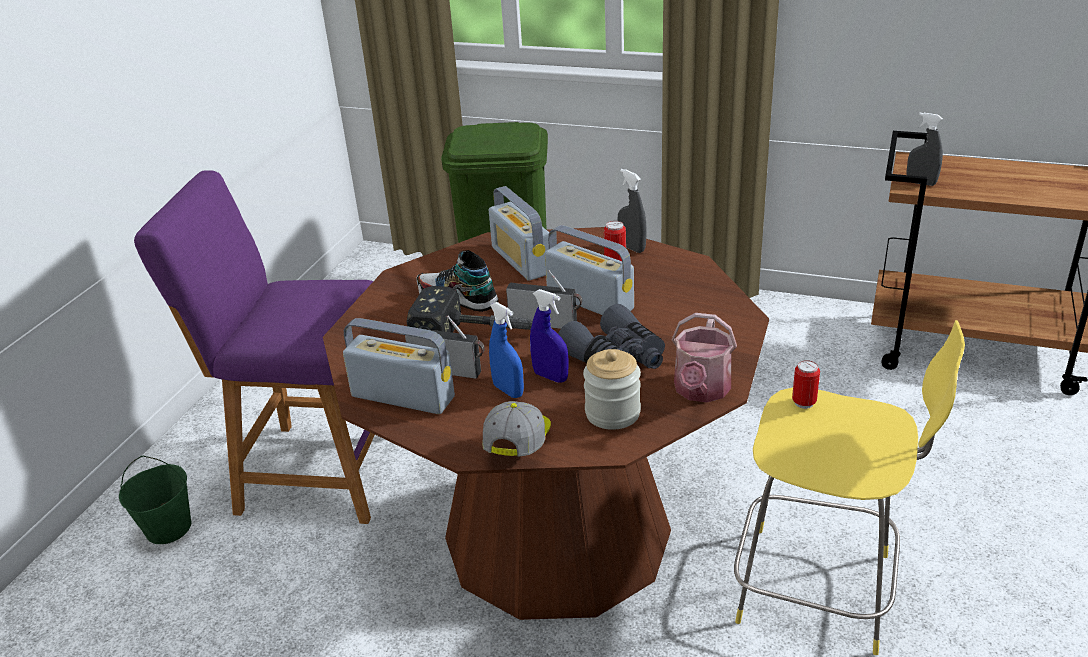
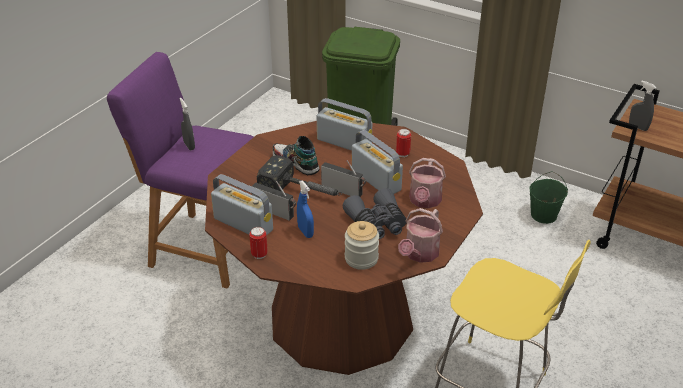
camera: 10 degrees right, 5 degrees up
(168, 528) = (108, 267): green bucket -> green bucket (543, 215)
(519, 443) = (300, 267): cap -> none
(521, 260) = (344, 143): radio -> radio turned 135 degrees clockwise
(550, 376) = (333, 227): blue spray bottle -> none
(631, 248) = (417, 146): grey spray bottle -> grey spray bottle (189, 145)
(675, 317) = (424, 201): none -> watering can
(804, 403) = (496, 269): can -> can (259, 254)

